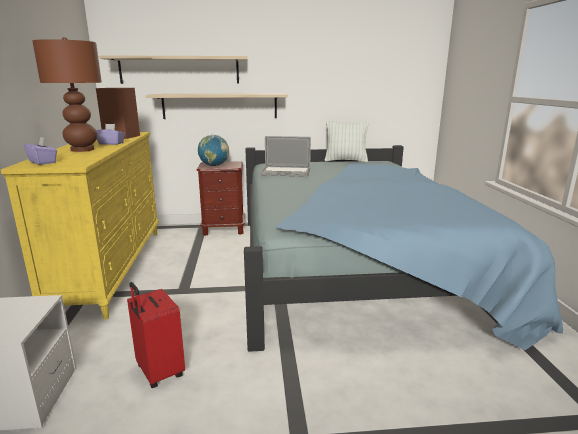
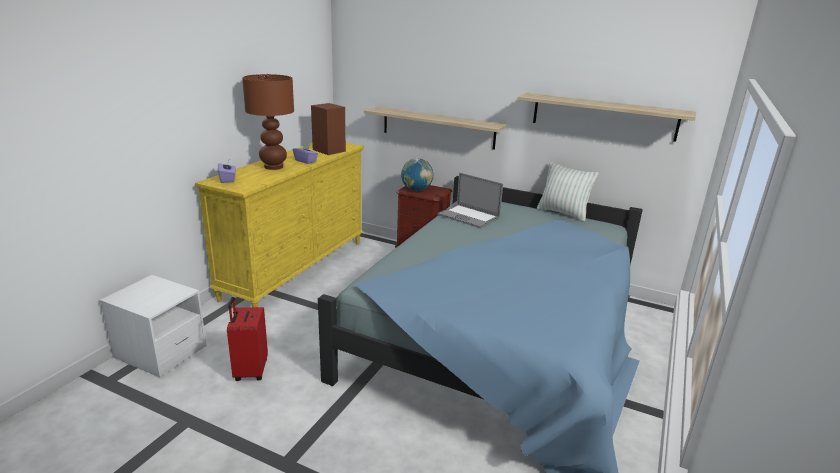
camera: 30 degrees right, 5 degrees up
(179, 70) = (403, 86): shelf -> shelf (603, 116)

